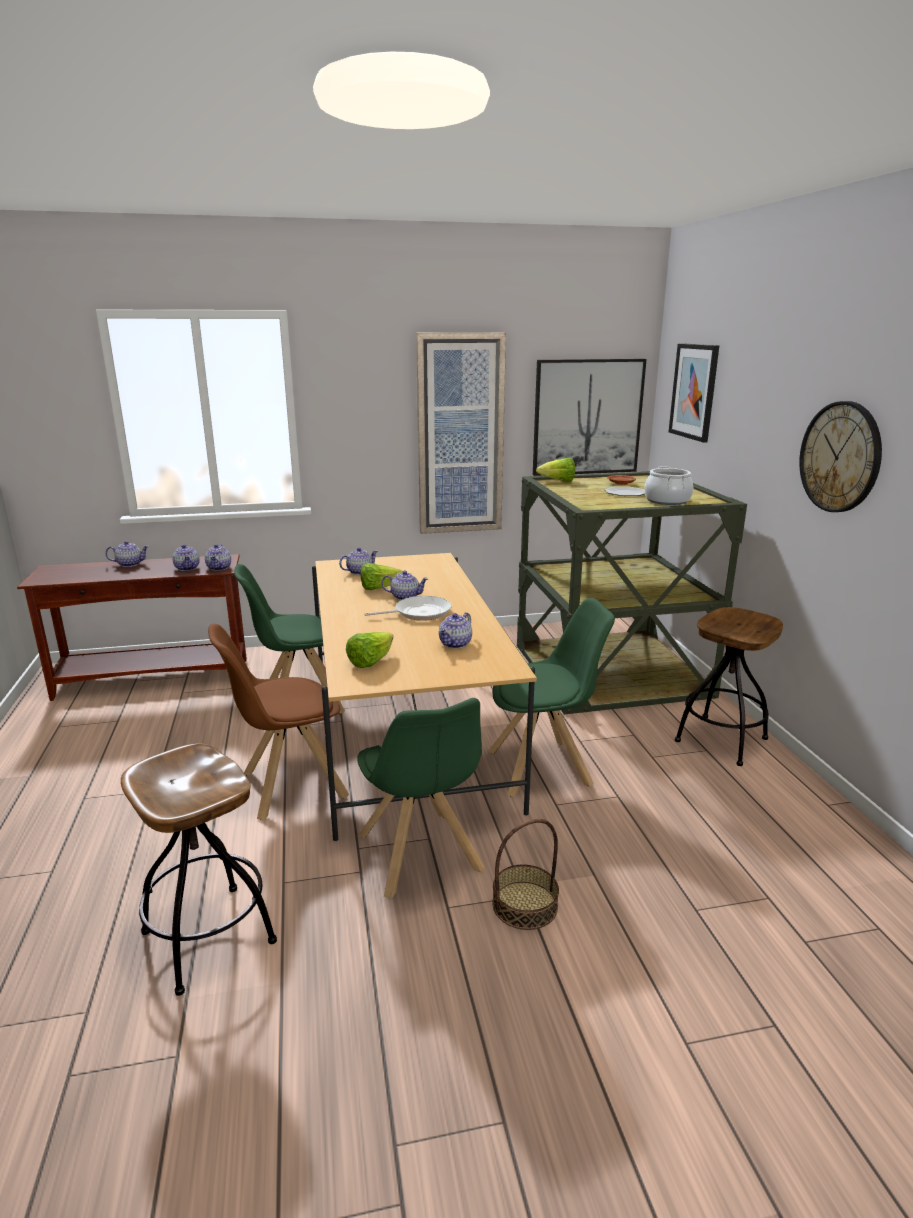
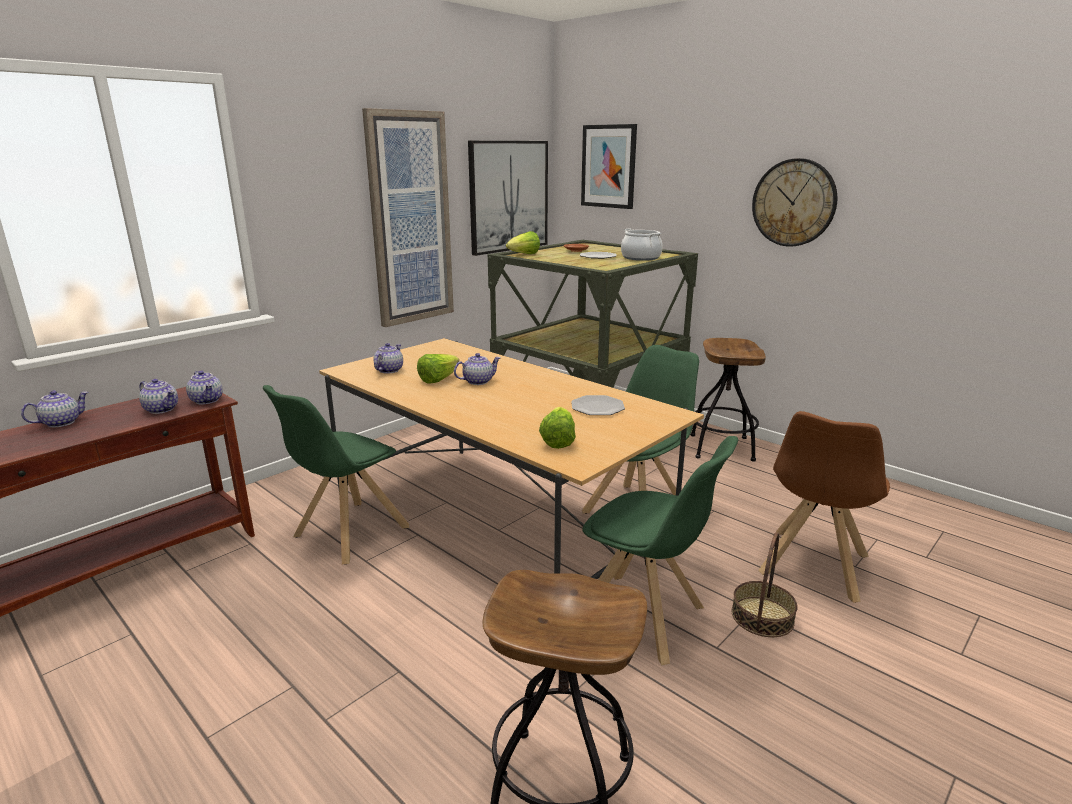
camera: 35 degrees left, 0 degrees up
(289, 786) = (446, 614): brown chair -> brown chair (813, 567)
(419, 613) = (517, 391): frying pan -> none
(455, 644) = (597, 407): teapot -> plate

